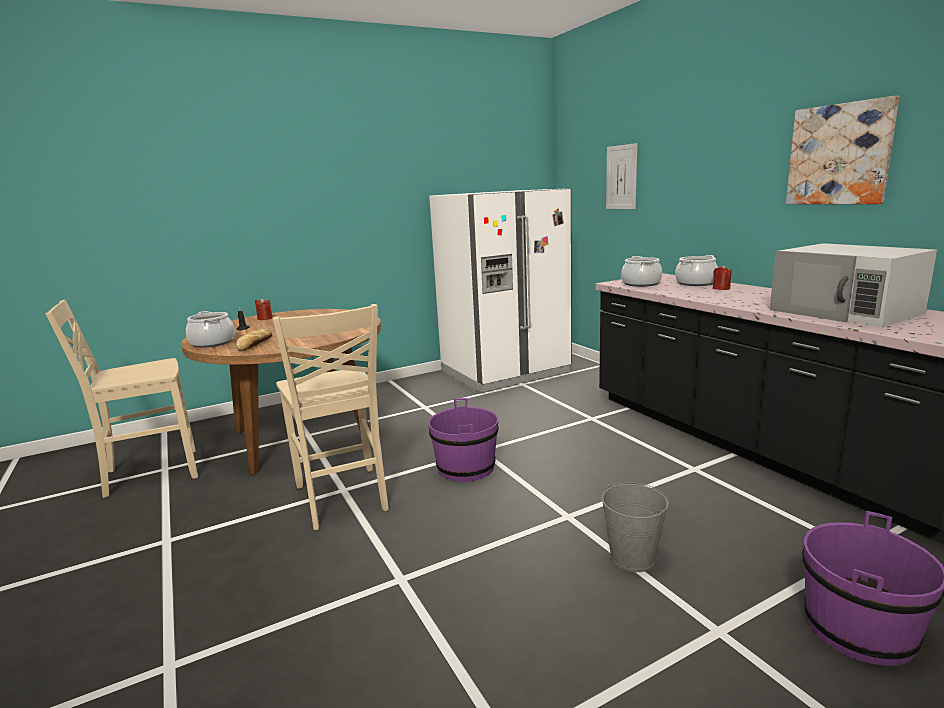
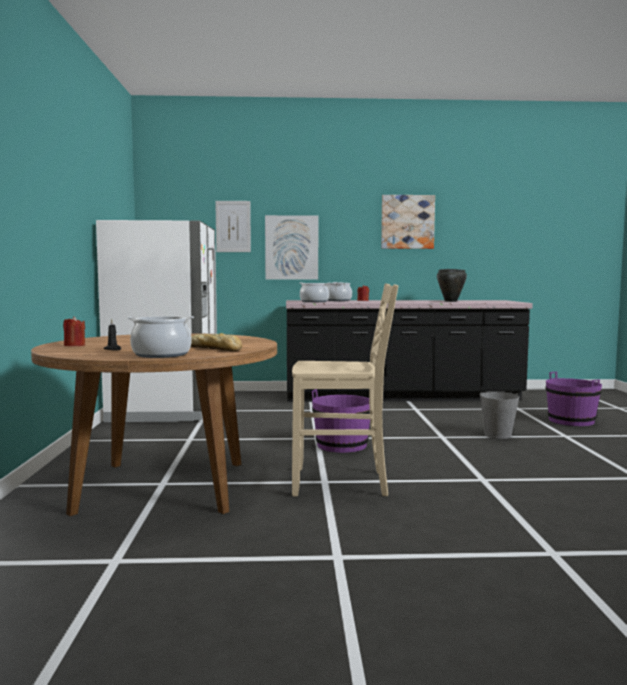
camera: 65 degrees left, 10 degrees down
(150, 473) = (115, 570): beige chair -> none
(675, 203) = (291, 247): none -> picture
(845, 311) = (451, 301): white microwave -> black cooking pot

